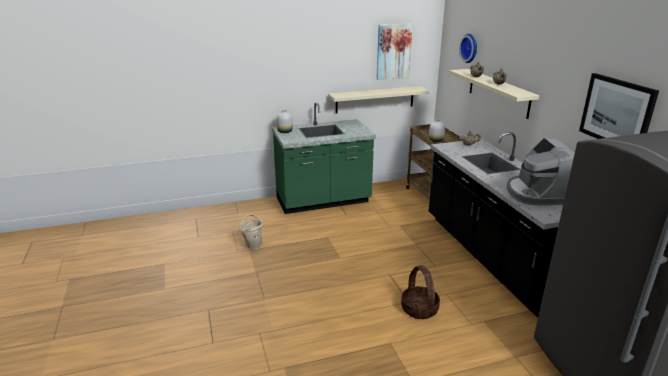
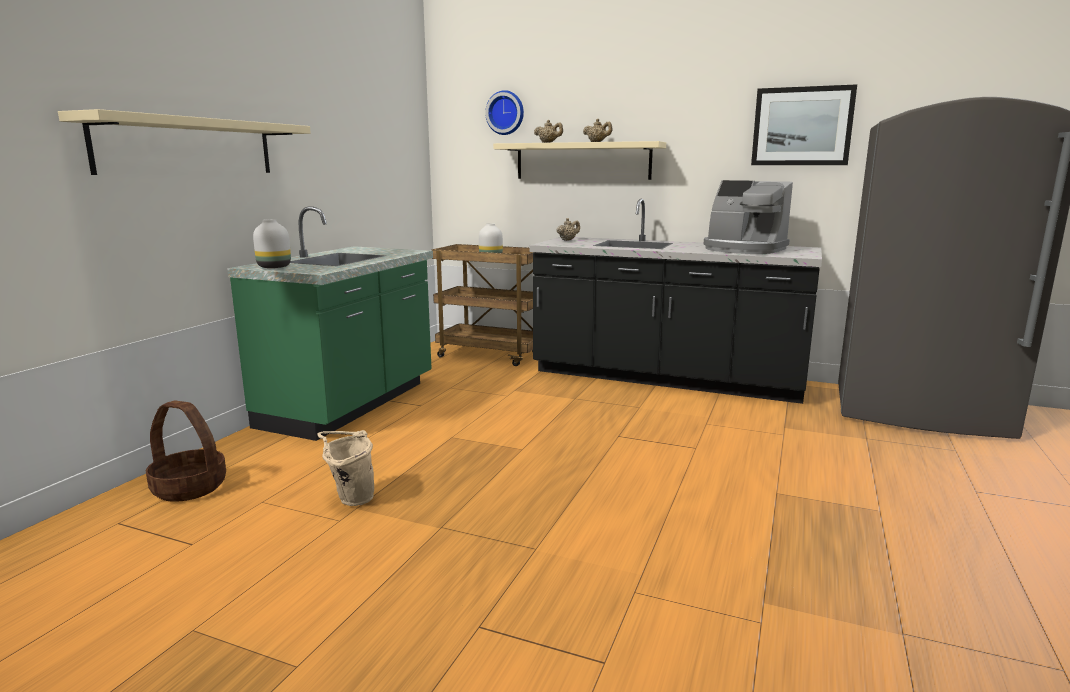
camera: 50 degrees left, 10 degrees down
(375, 99) = (370, 210): beige shelf -> beige shelf (188, 147)
(393, 51) = (383, 126): picture -> none
(419, 309) = (719, 448): basket -> basket (188, 488)

